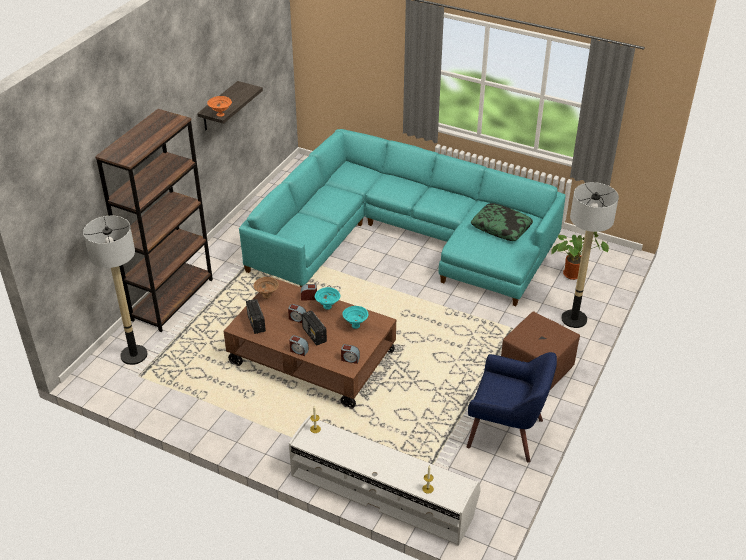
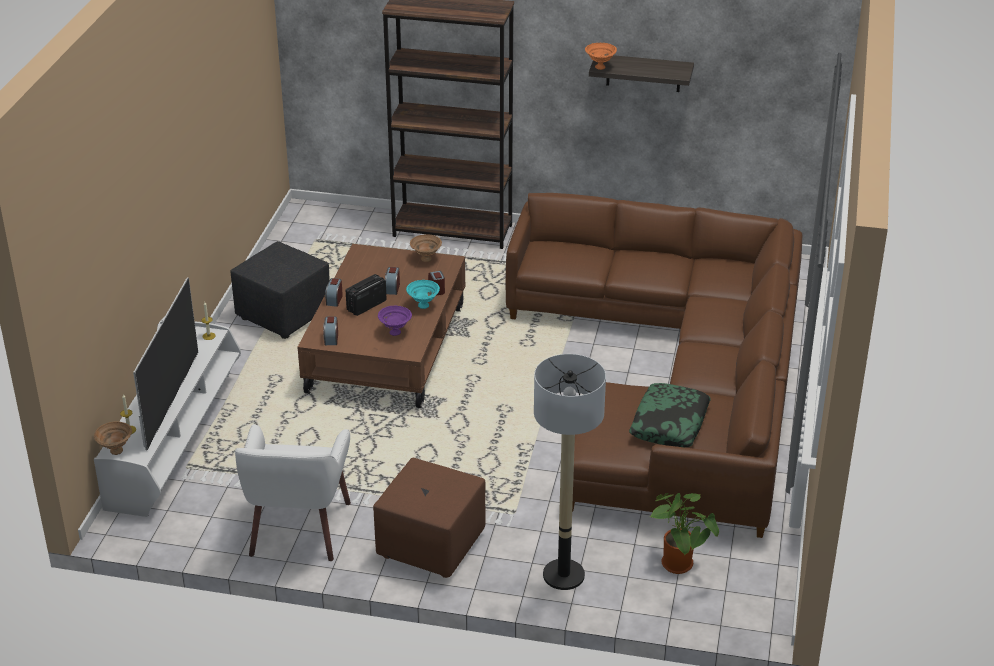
camera: 75 degrees right, 5 degrees down
(133, 355) = (347, 229): floor lamp -> none
(239, 409) = (283, 315): none -> black ottoman
(256, 323) = (372, 262): radio -> none
(355, 325) = (395, 332): turquoise bowl -> purple bowl
(395, 459) = (171, 400): none -> television
(402, 237) = (675, 381): turquoise sofa -> brown sofa
(454, 498) = (116, 451): none -> brown bowl
(506, 432) = (298, 529): blue armchair -> white armchair

